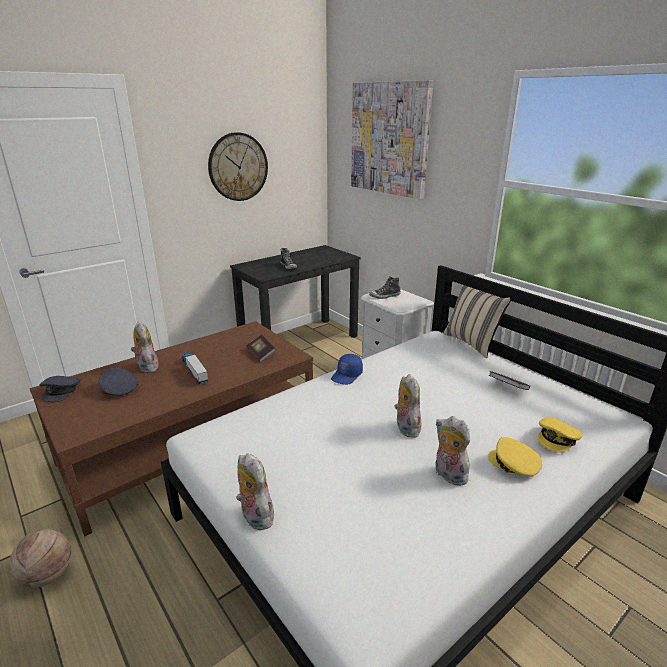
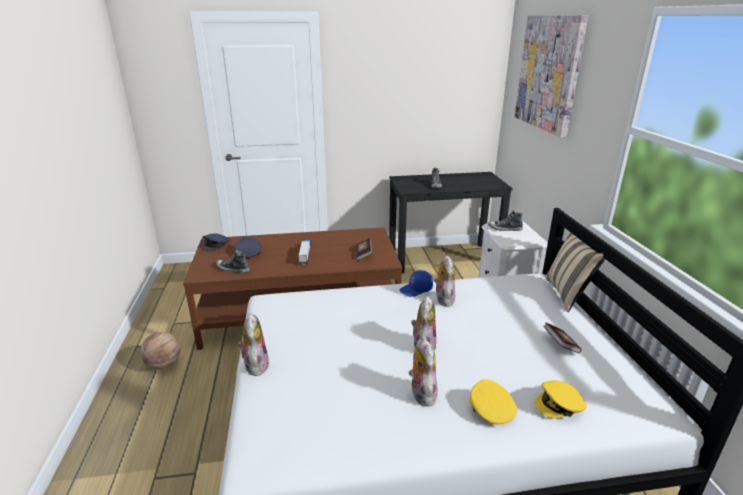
camera: 30 degrees right, 0 degrees up
(115, 414) = (232, 269): none -> shoe
(146, 367) = (277, 243): plush toy -> plush toy (443, 299)
(238, 167) = (408, 91): wall clock -> none

